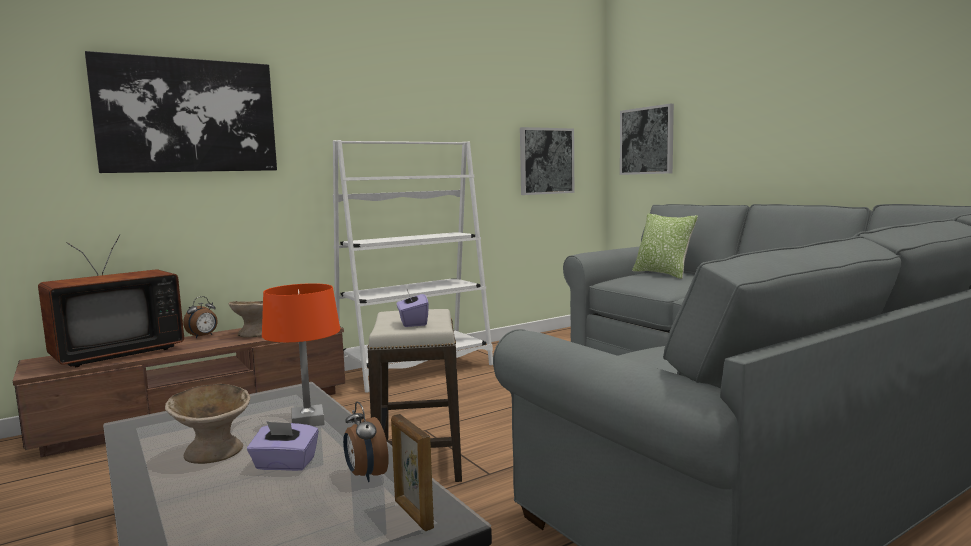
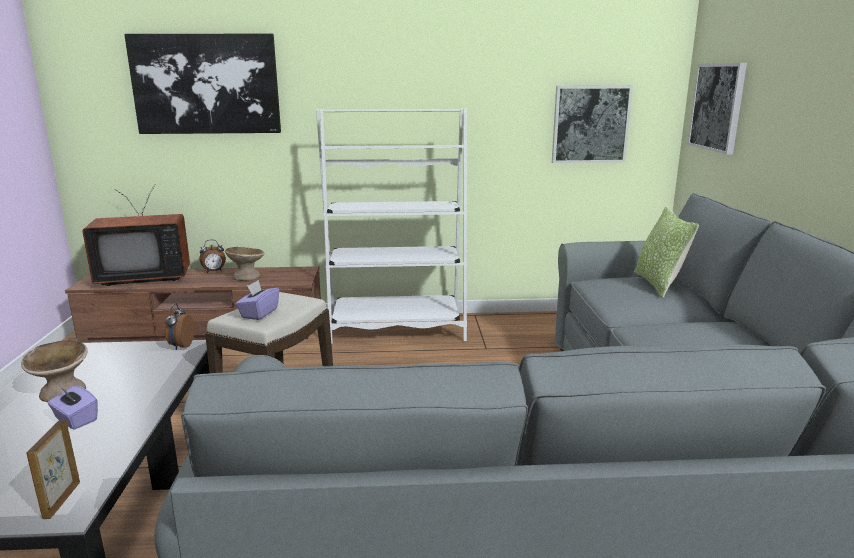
camera: 30 degrees right, 10 degrees up
(308, 421) = (148, 381): orange table lamp -> none
(365, 475) = (95, 450): alarm clock -> alarm clock (180, 346)

